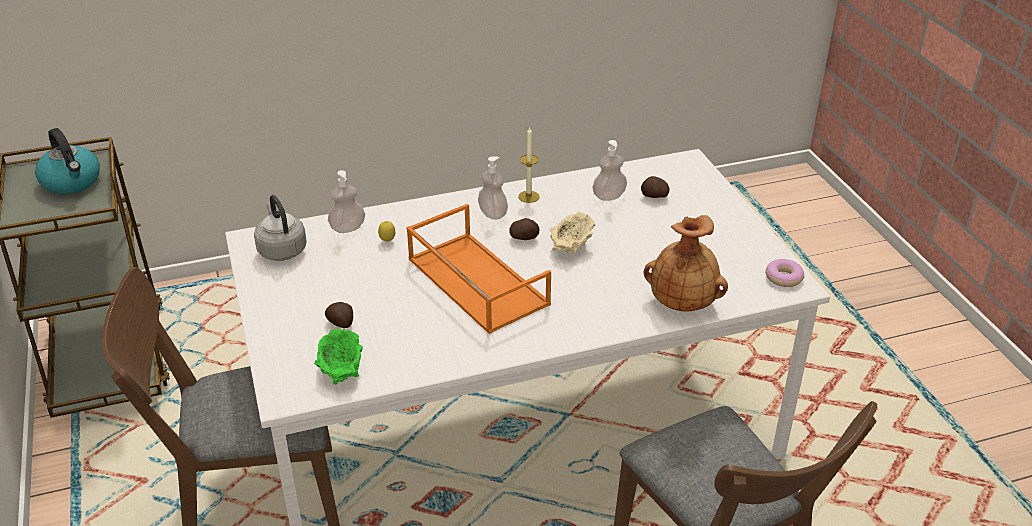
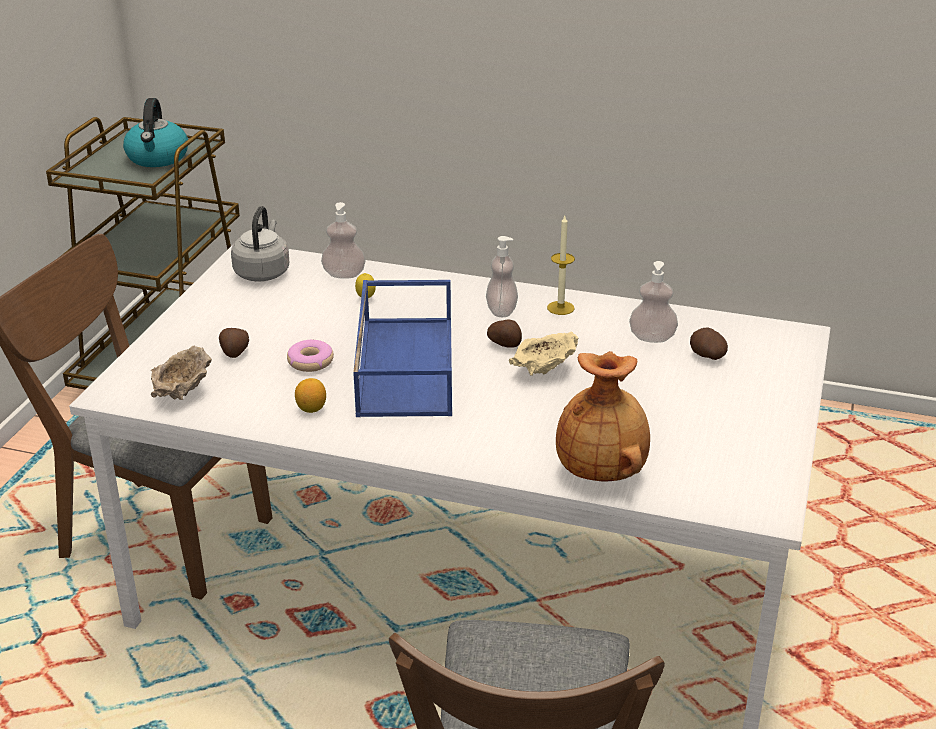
camera: 35 degrees right, 5 degrees down
(340, 371) = (182, 393): green bowl -> beige bowl
(451, 341) = (311, 408): none -> lemon
(475, 281) = (403, 365): orange tray -> blue tray
(783, 277) = (762, 496): donut -> donut (310, 362)

